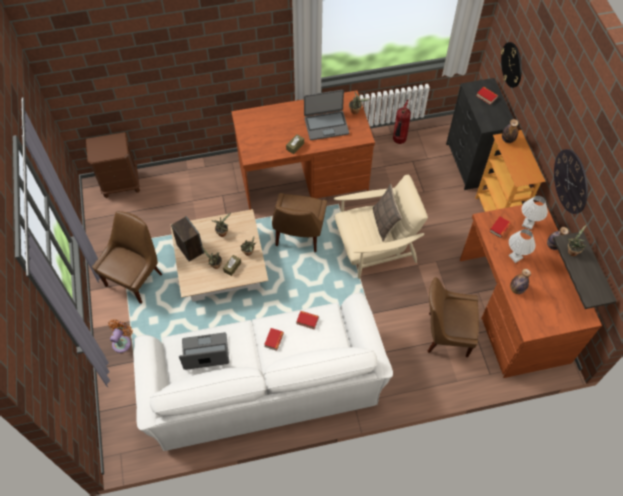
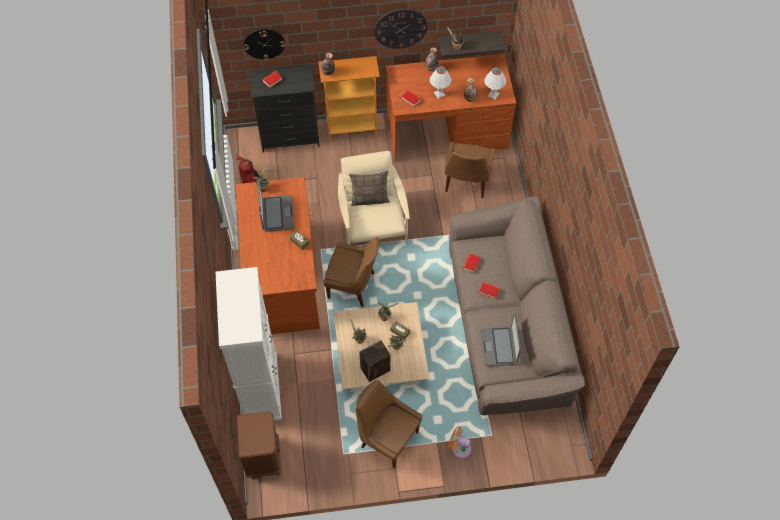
camera: 85 degrees left, 0 degrees up
(187, 174) = (261, 388): none -> white cabinet
(263, 382) = (506, 325): white sofa -> brown sofa
(528, 224) = (409, 80): white table lamp -> white table lamp (493, 95)

